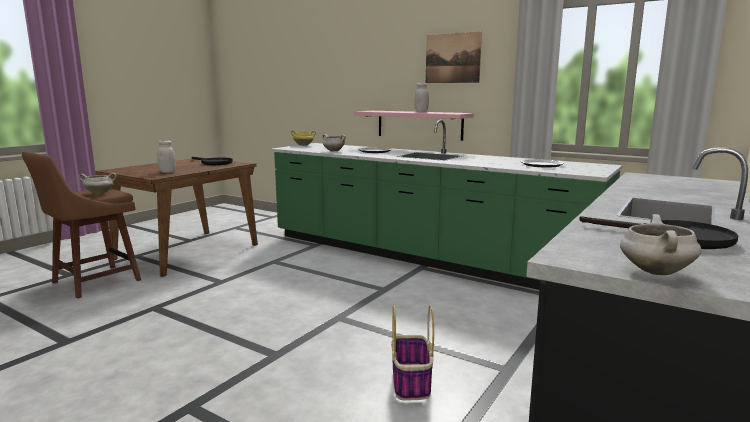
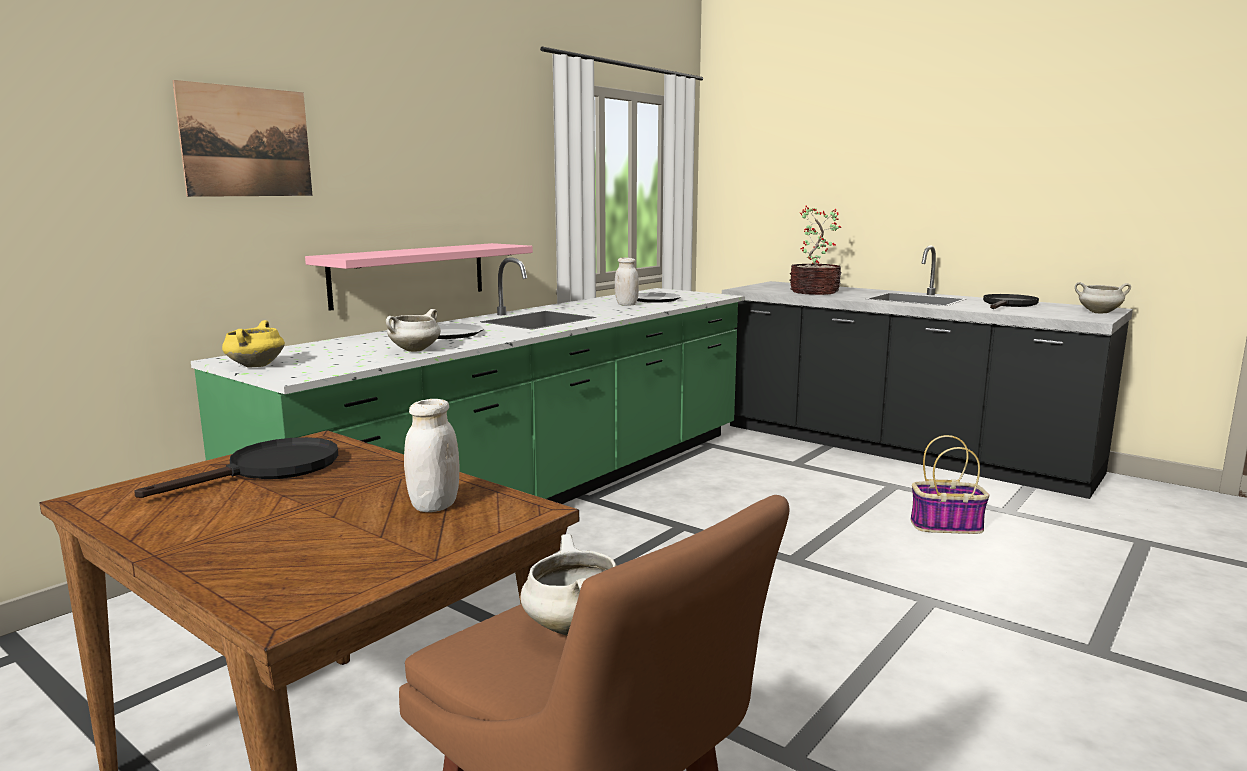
camera: 85 degrees left, 0 degrees up
(421, 112) = (438, 248): white jar -> white jar (626, 304)
(452, 58) = (455, 150): picture -> picture (247, 142)
(657, 187) = (813, 292): none -> potted plant

